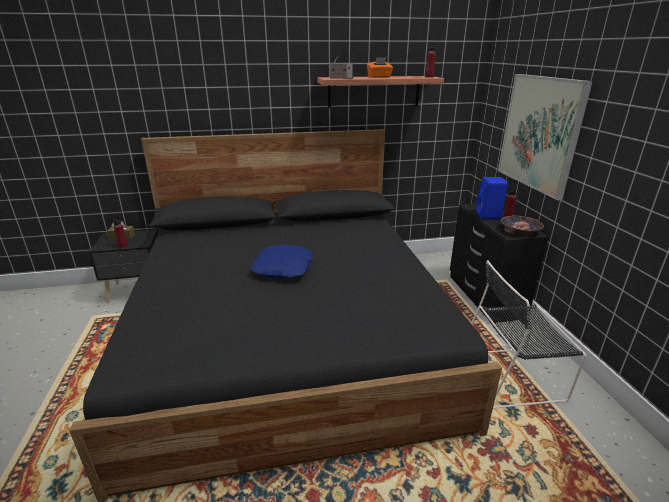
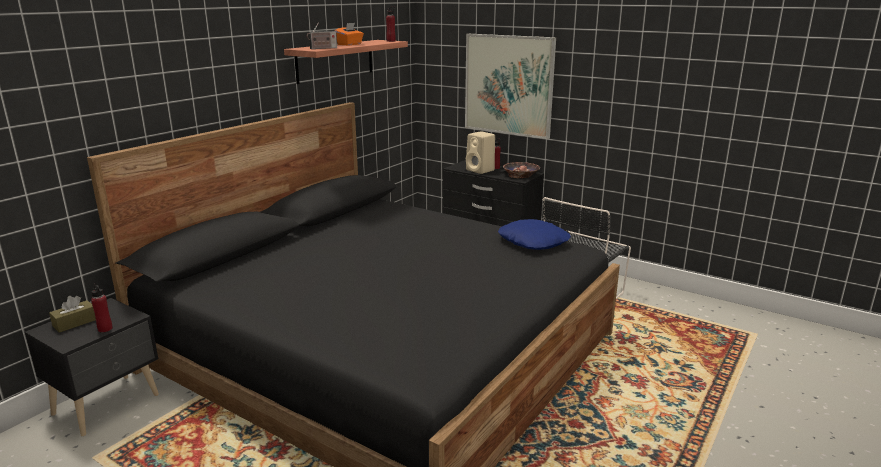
camera: 45 degrees left, 5 degrees down
(284, 267) = (391, 261): blue pillow -> blue pillow (533, 241)
(488, 215) = (481, 170): blue speaker -> beige speaker

